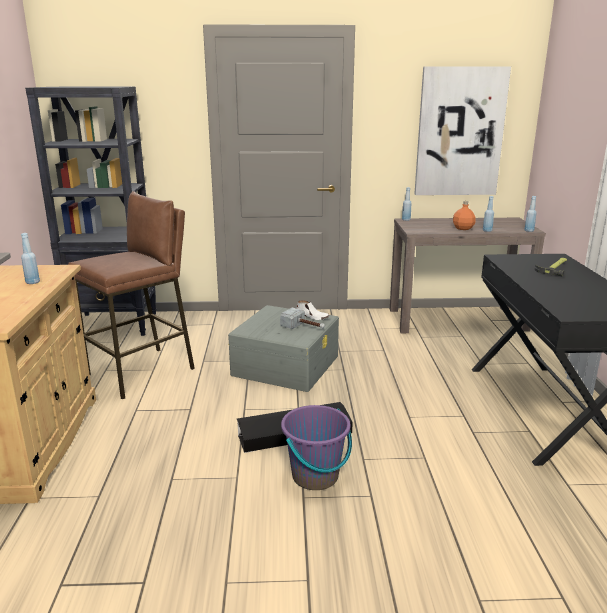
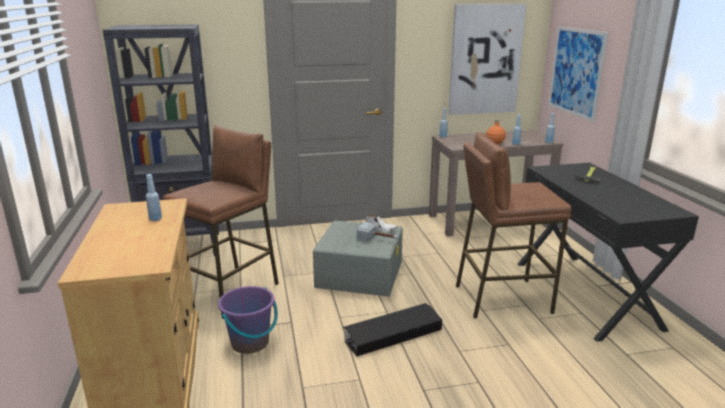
camera: 10 degrees left, 0 degrees up
(315, 476) = (426, 370): purple bucket -> purple bucket (250, 343)
(437, 405) = (501, 298): none -> brown stool
(563, 147) = (576, 72): none -> picture

